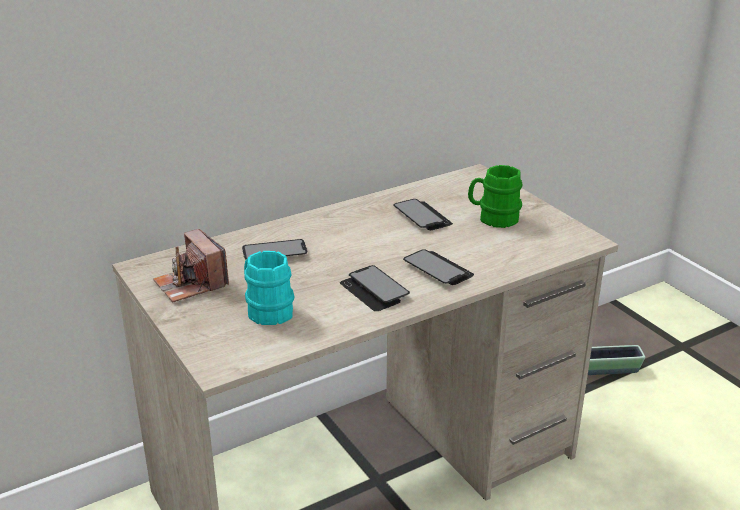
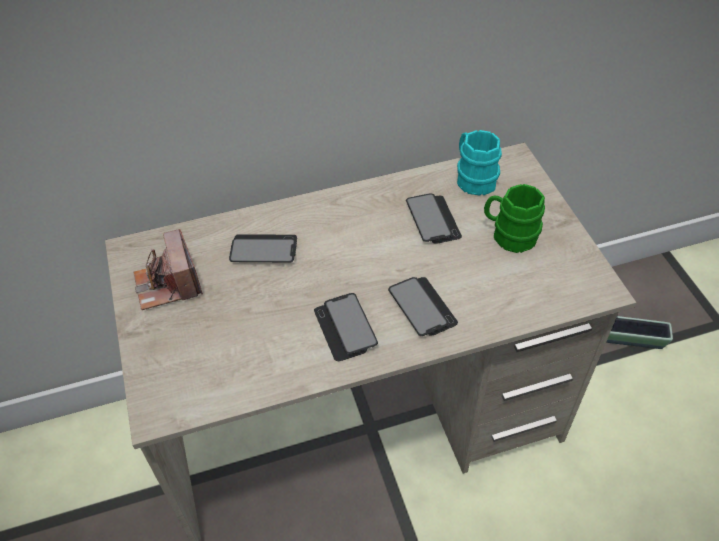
camera: 15 degrees right, 20 degrees up
(266, 310) = (228, 337): turquoise mug -> turquoise mug (473, 178)

